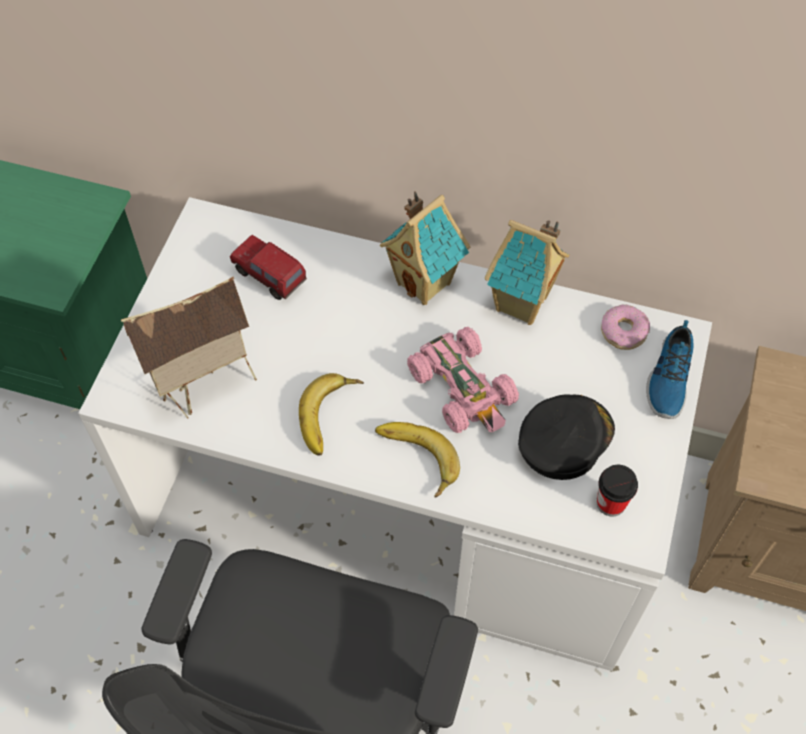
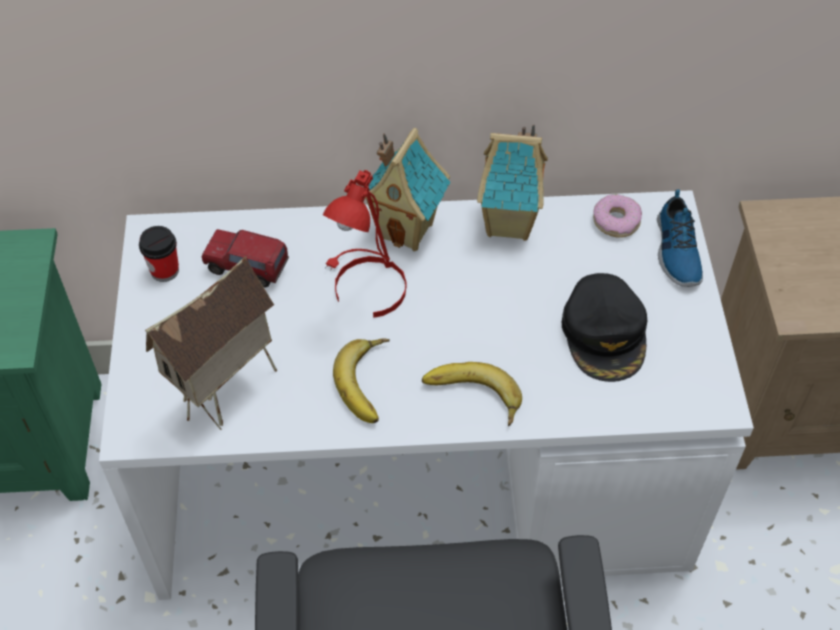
camera: 20 degrees left, 5 degrees down
(365, 326) = (365, 287): none -> red table lamp
(463, 388) = (488, 317): pink toy car -> none
(564, 438) = (605, 334): black cap -> black cap turned 150 degrees clockwise
(611, 503) = (675, 379): cup -> cup (165, 271)

